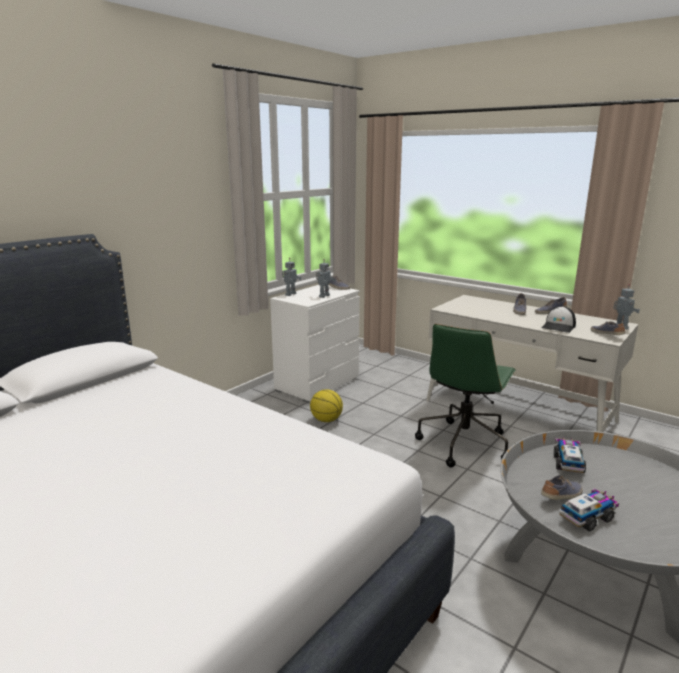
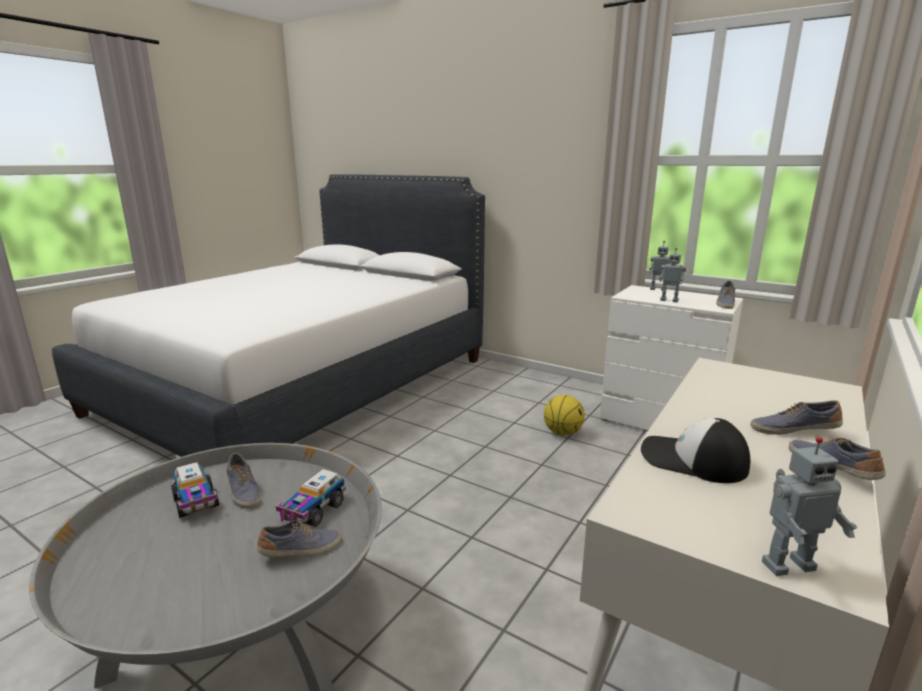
camera: 85 degrees right, 0 degrees up
(464, 443) = (544, 540): green office chair -> none
(568, 463) = (313, 511): toy truck -> toy truck turned 105 degrees clockwise
(607, 335) = (674, 518): shoe -> shoe (301, 551)

